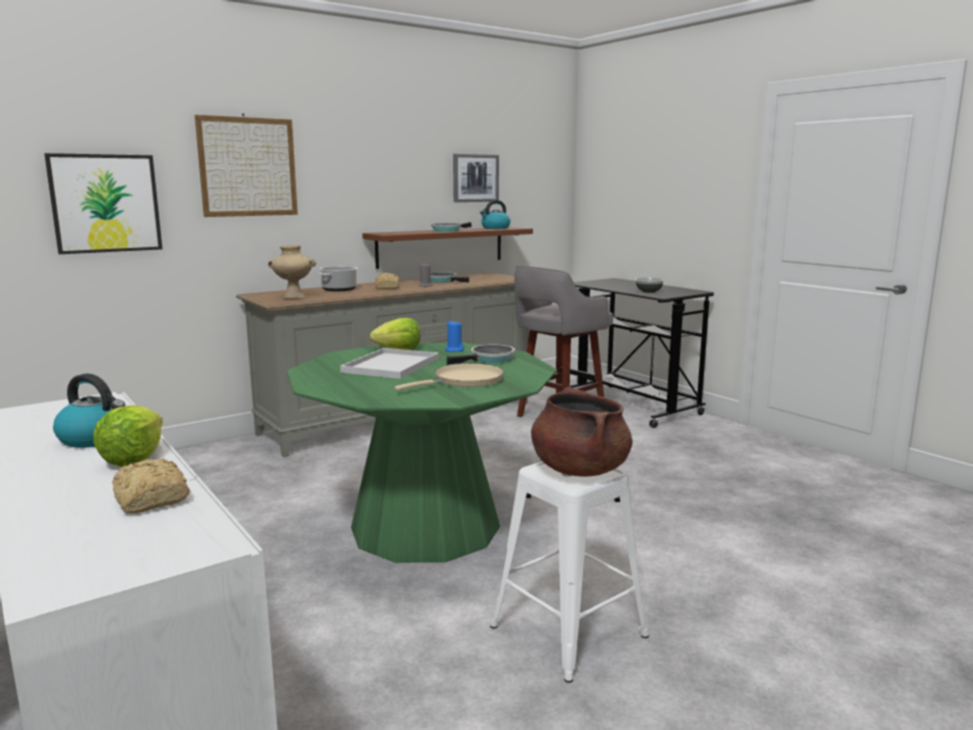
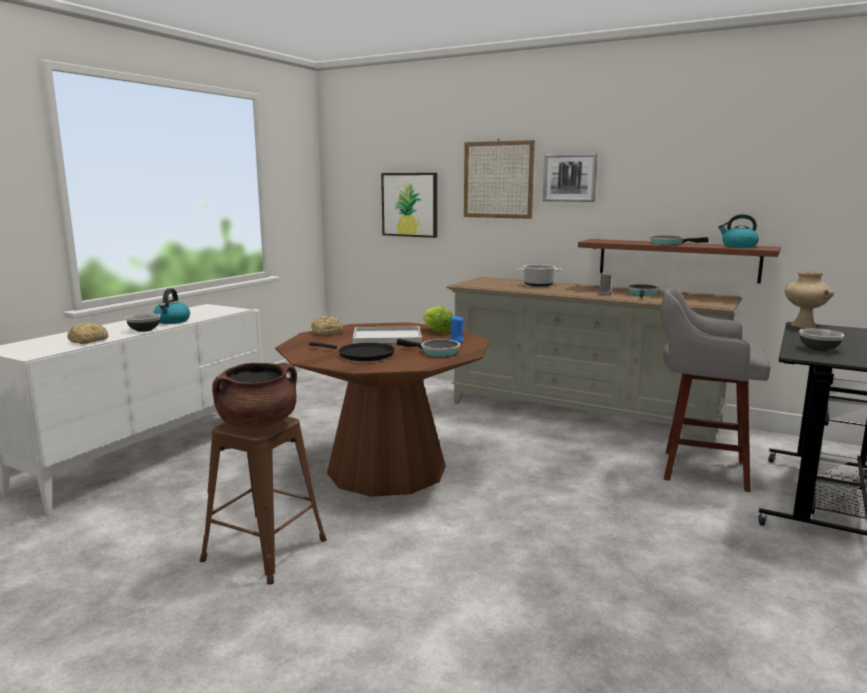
camera: 65 degrees right, 0 degrees up
(134, 458) = (144, 330): lettuce -> bowl
(293, 297) = (485, 284): beige vase -> beige vase (802, 326)
(387, 288) = (569, 290): bread -> bread (328, 332)
(425, 527) = (386, 469): green dining table -> brown dining table
(464, 381) = (362, 355): beige frying pan -> black frying pan
(475, 178) = (733, 189): picture -> picture (570, 177)
(568, 632) = (263, 550): white stool -> brown stool

